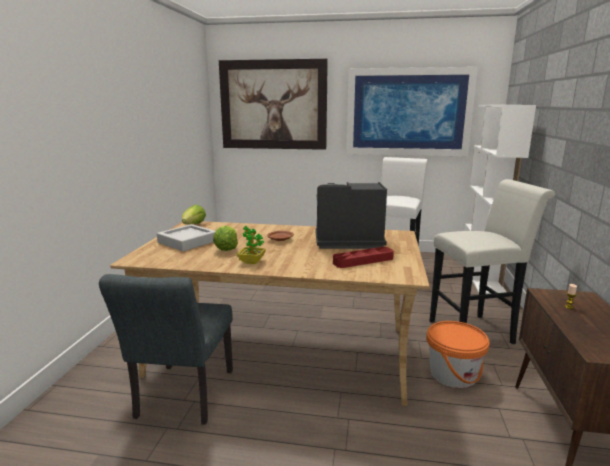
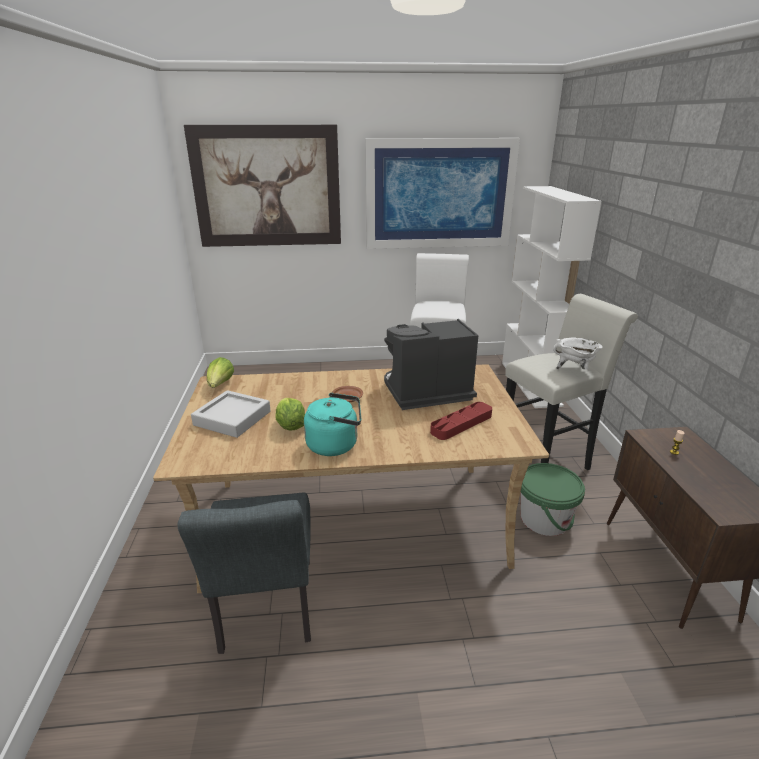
camera: 15 degrees left, 10 degrees up
(251, 262) = (335, 444): potted plant -> turquoise kettle
(453, 374) = (544, 519): orange bucket -> green bucket
(493, 240) = (574, 369): none -> white cooking pot

